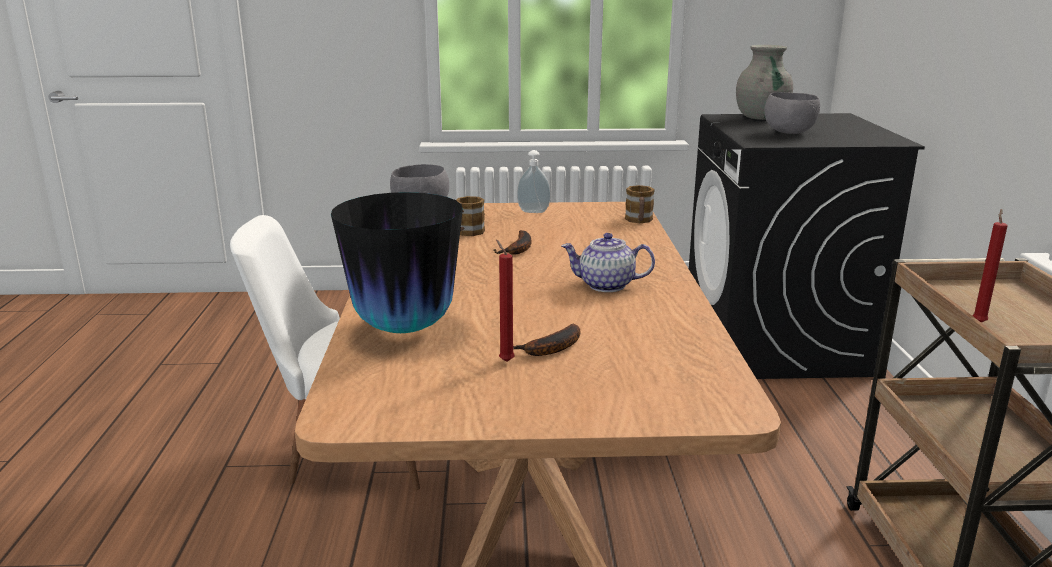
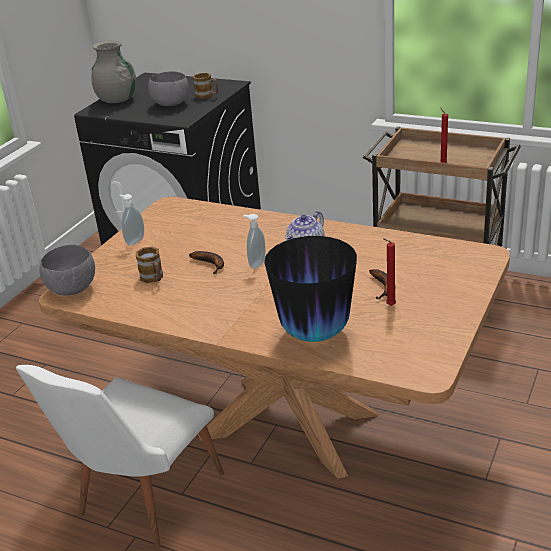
camera: 60 degrees left, 10 degrees up
(541, 268) = (256, 264): none -> soap dispenser
(639, 221) = (202, 208): mug -> mug (207, 96)

